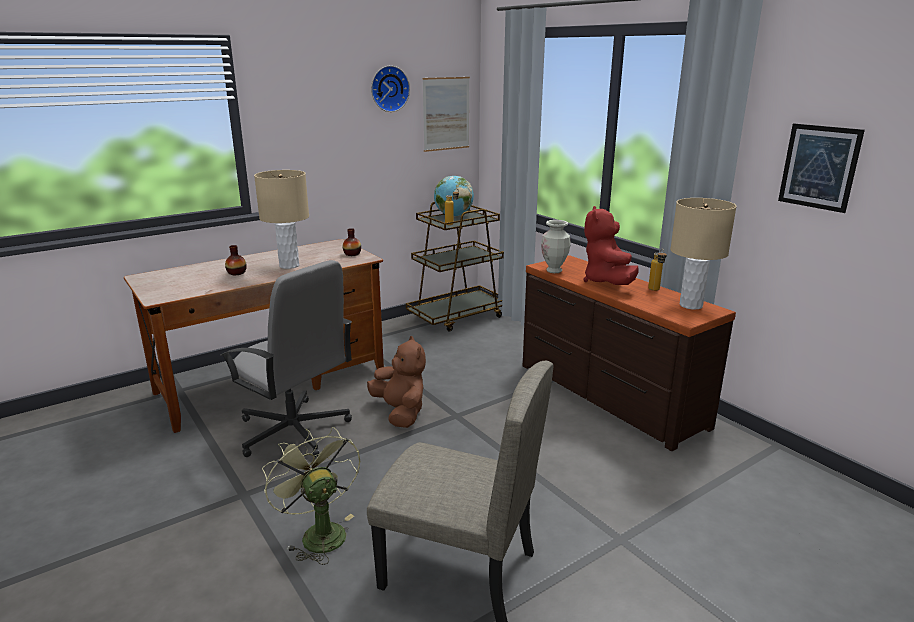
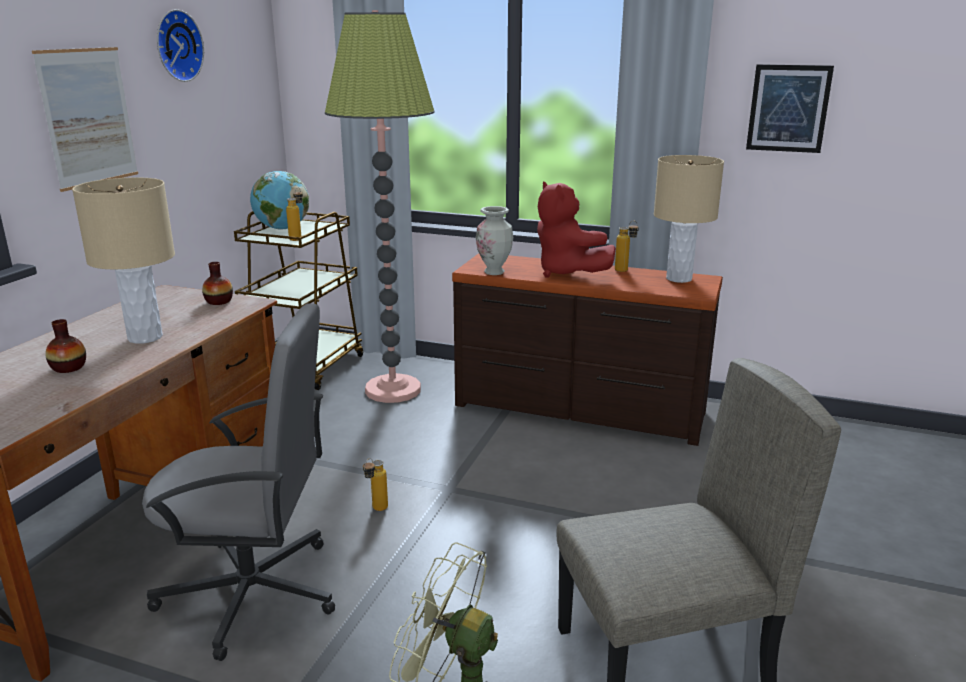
camera: 35 degrees left, 0 degrees up
(400, 412) = (376, 510): brown plush toy -> bottle
(446, 114) = (245, 83): picture -> picture (88, 117)
(494, 344) = (393, 390): none -> floor lamp

